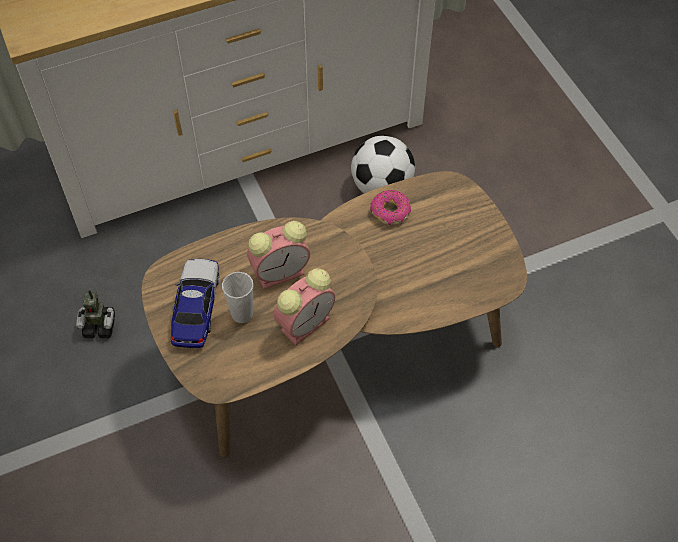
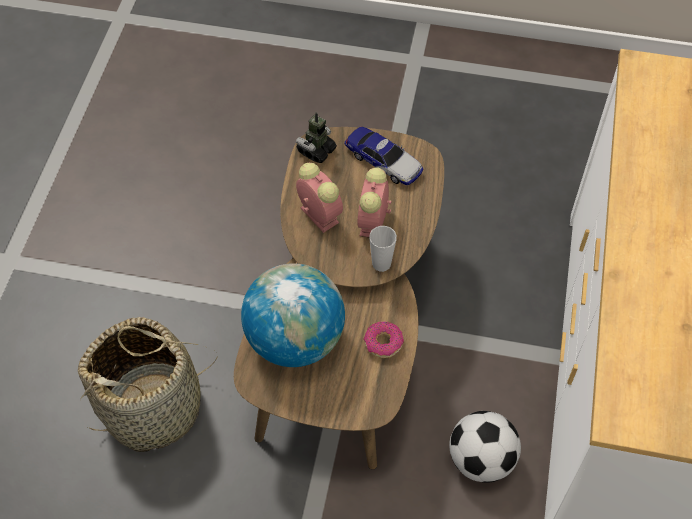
camera: 125 degrees right, 0 degrees up
(100, 326) = (477, 192): toy robot -> toy robot (316, 151)
(242, 314) = (355, 182): cup -> cup (381, 264)
(306, 322) = (318, 214): alarm clock -> alarm clock turned 150 degrees clockwise
(442, 274) = (295, 340): none -> globe
(544, 446) = (154, 407): none -> basket

